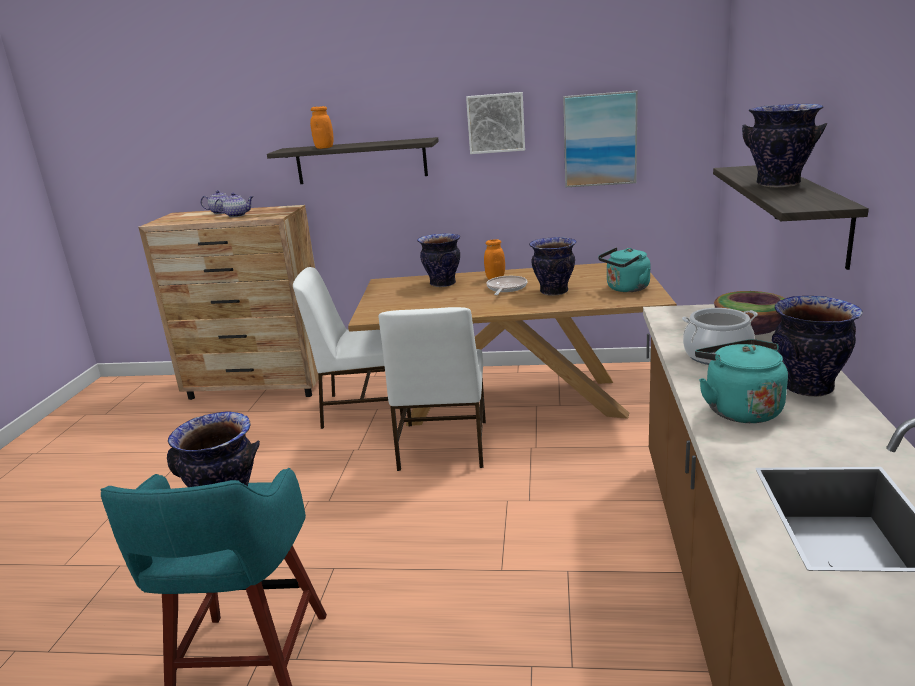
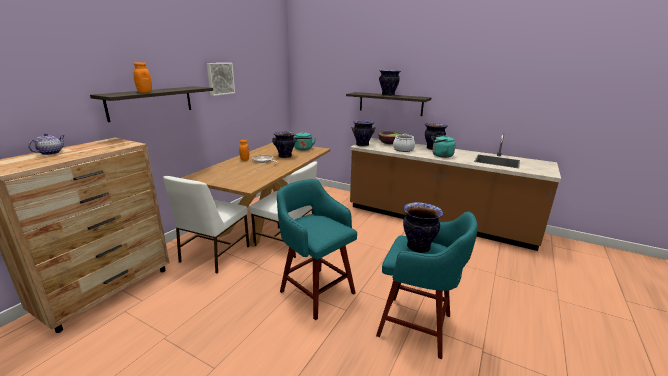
camera: 70 degrees left, 0 degrees up
(237, 215) = (86, 150): teapot -> none
(313, 521) = (316, 291): none -> turquoise stool
(443, 284) = (229, 168): vase -> vase (362, 145)
(600, 139) = (257, 87): picture -> none

